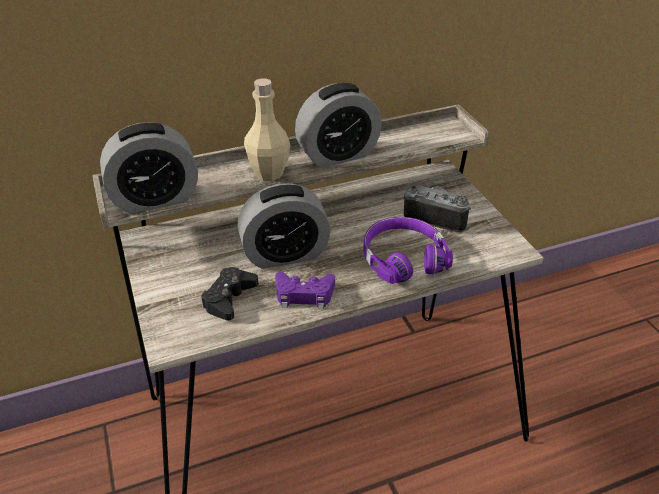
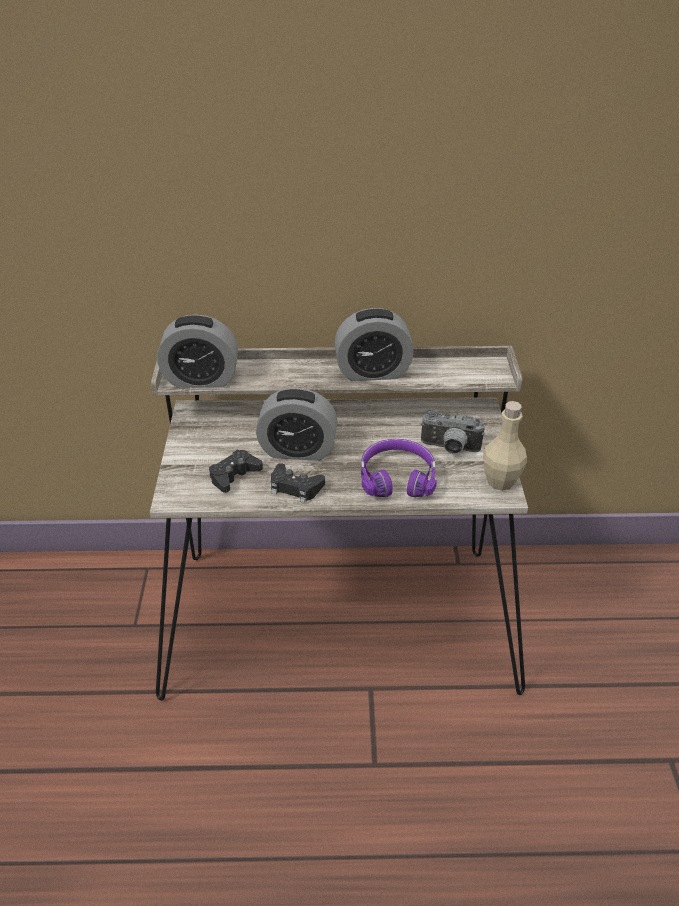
camera: 20 degrees right, 0 degrees up
(269, 173) = (303, 376): beige bottle -> beige bottle (500, 481)
(304, 295) = (295, 487): purple game controller -> black game controller
(436, 218) = (449, 449): camera -> camera turned 150 degrees clockwise

